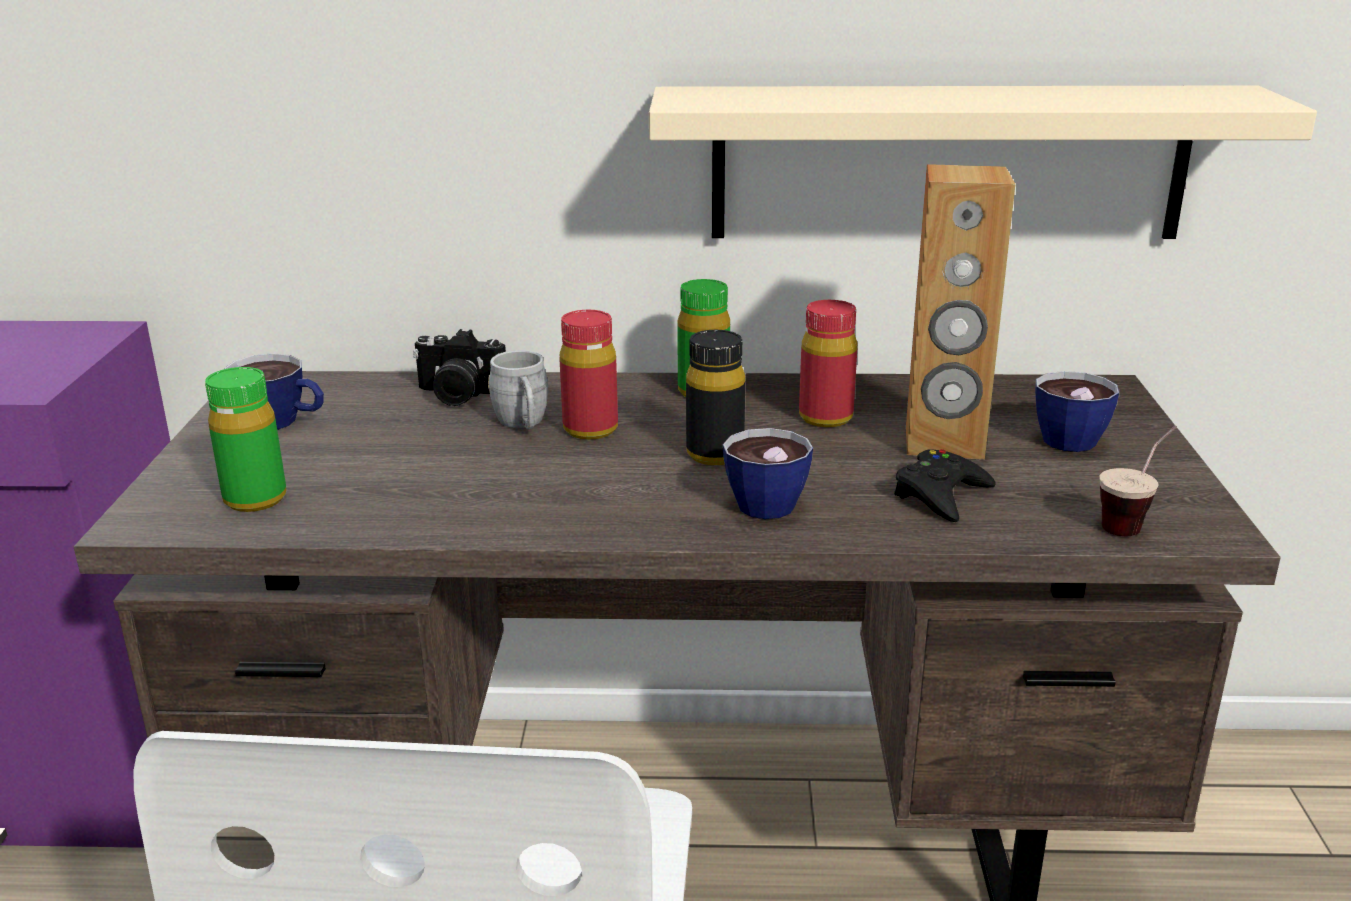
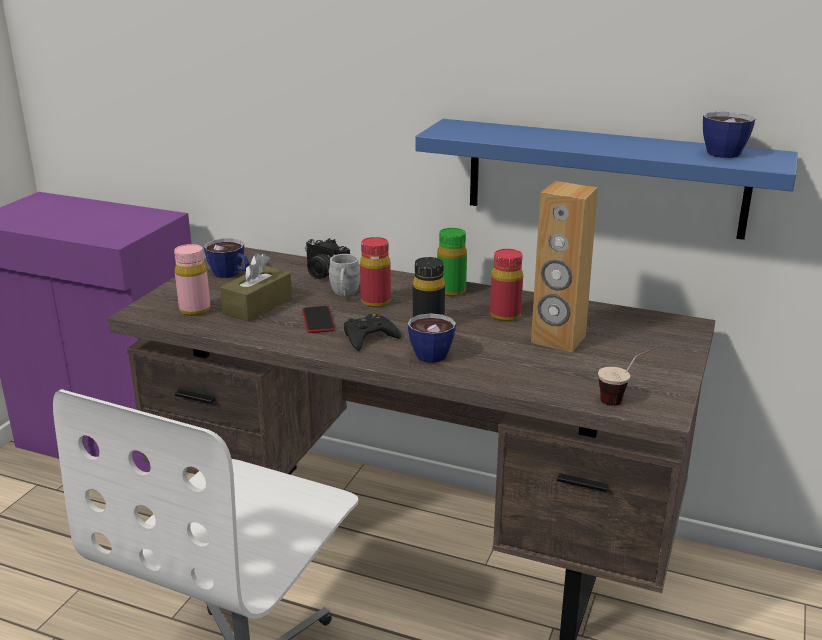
camera: 20 degrees right, 0 degrees up
(255, 499) = (195, 310): green bottle -> pink bottle
(376, 471) = (257, 306): none -> brown tissue box
(513, 479) = (318, 320): none -> phone
(941, 495) = (529, 366): black game controller -> black game controller (369, 337)
(948, 163) = (604, 178): beige shelf -> blue shelf
(1068, 436) = (634, 348): cup -> cup (725, 152)

